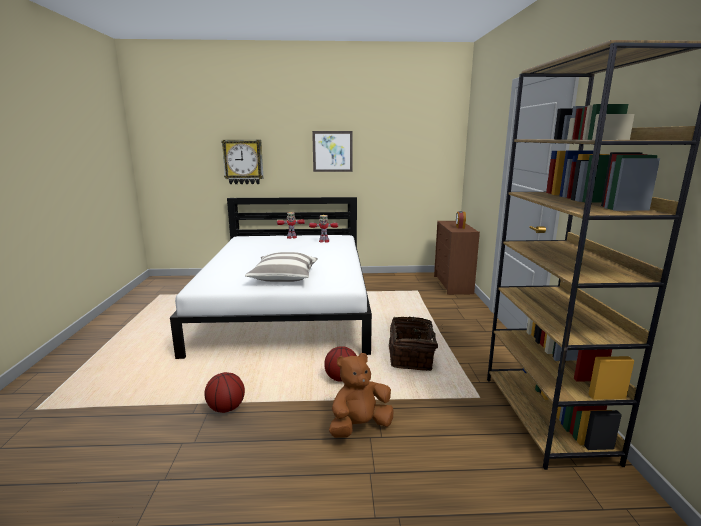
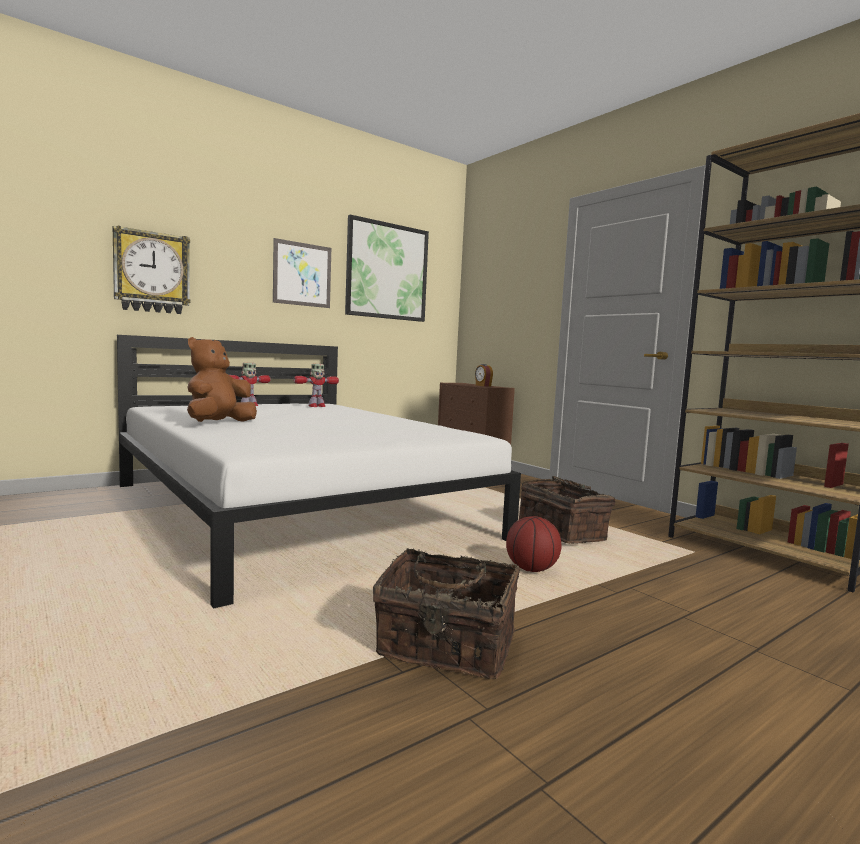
camera: 35 degrees left, 10 degrees down
(226, 408) = (446, 646): basketball -> basket
(284, 277) = (365, 435): pillow -> none
(359, 426) = (651, 610): brown plush toy -> brown plush toy (218, 423)
(397, 141) = (387, 271): none -> picture

